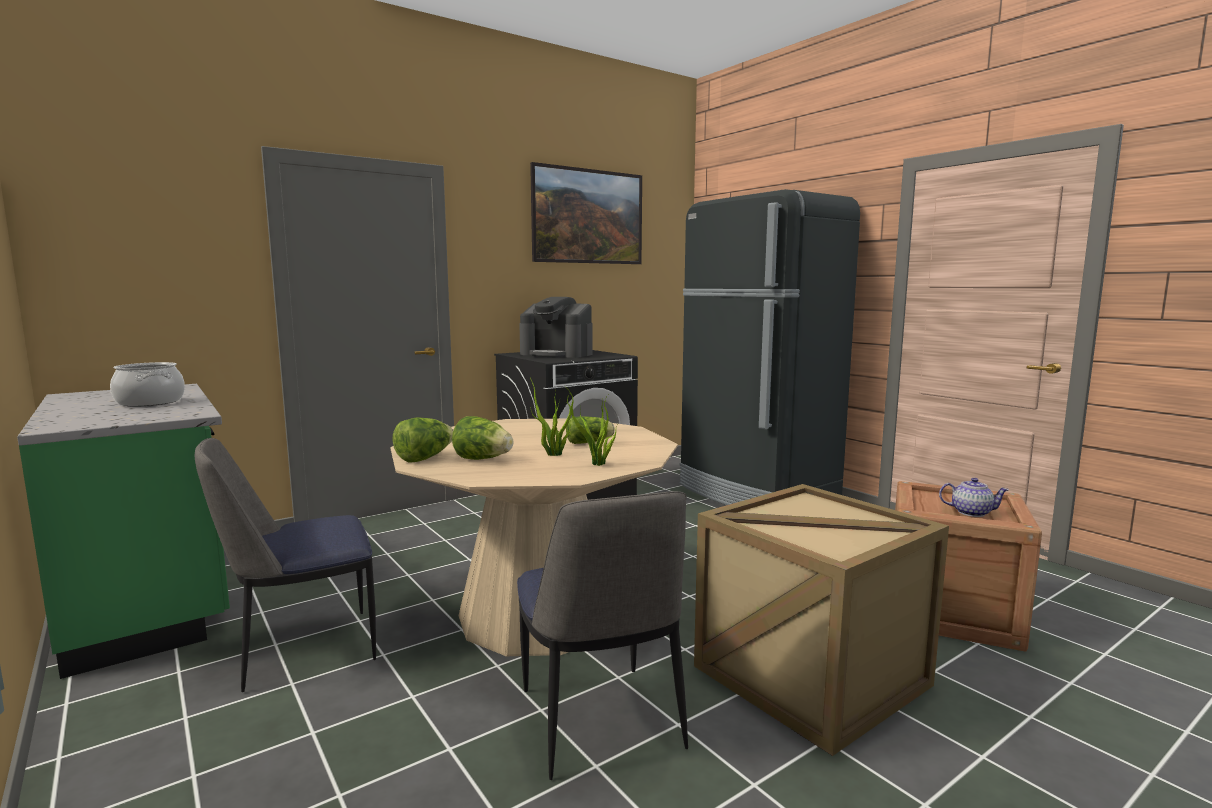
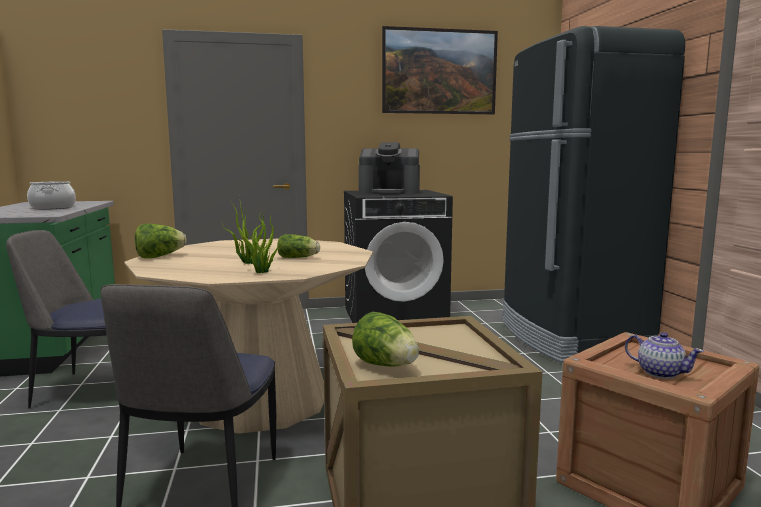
camera: 25 degrees right, 0 degrees up
(483, 459) = (193, 261): lettuce -> lettuce (386, 366)
(557, 354) = (389, 192): coffee machine -> coffee machine turned 45 degrees counterclockwise

